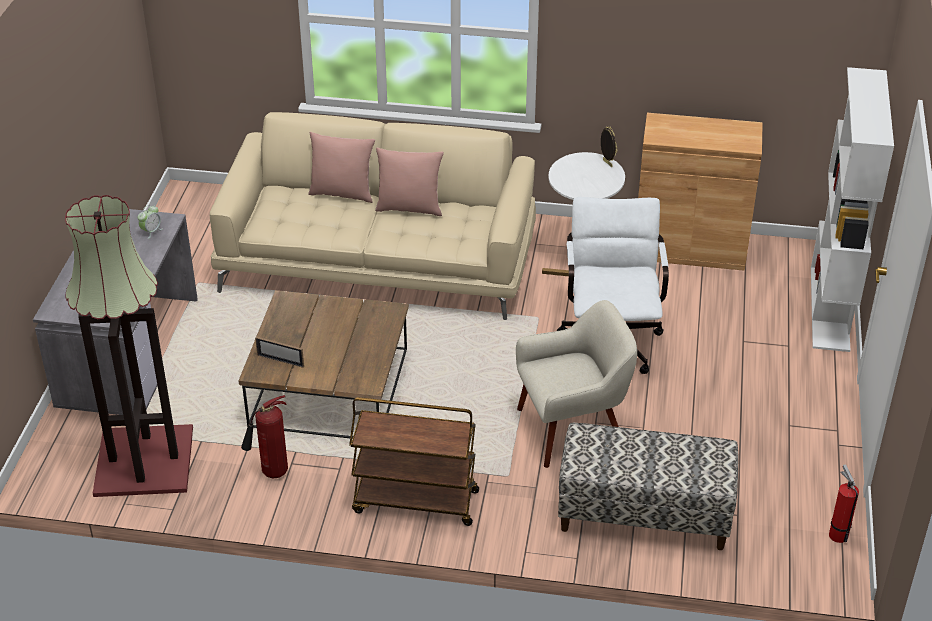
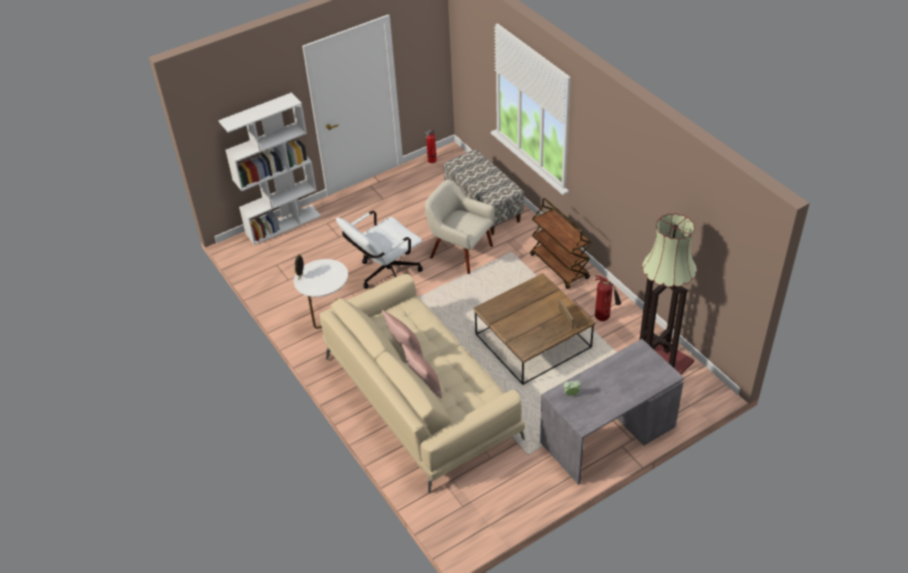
camera: 130 degrees left, 5 degrees up
(689, 248) = (280, 290): brown cabinet -> none

